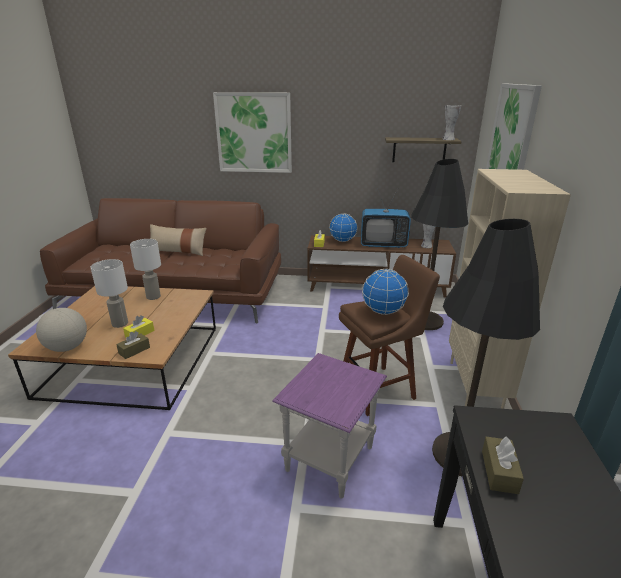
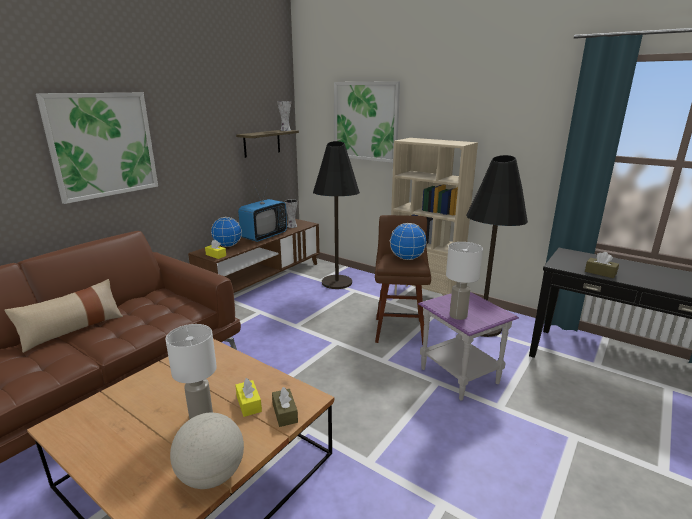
camera: 60 degrees left, 5 degrees down
(153, 297) = (161, 379): white table lamp -> white table lamp (458, 316)

